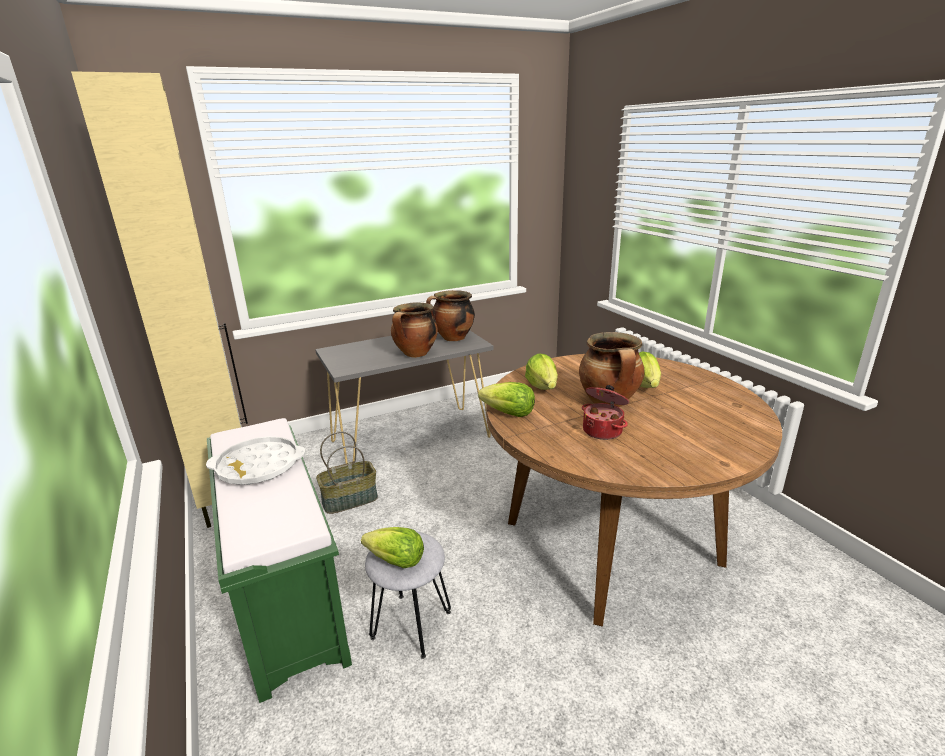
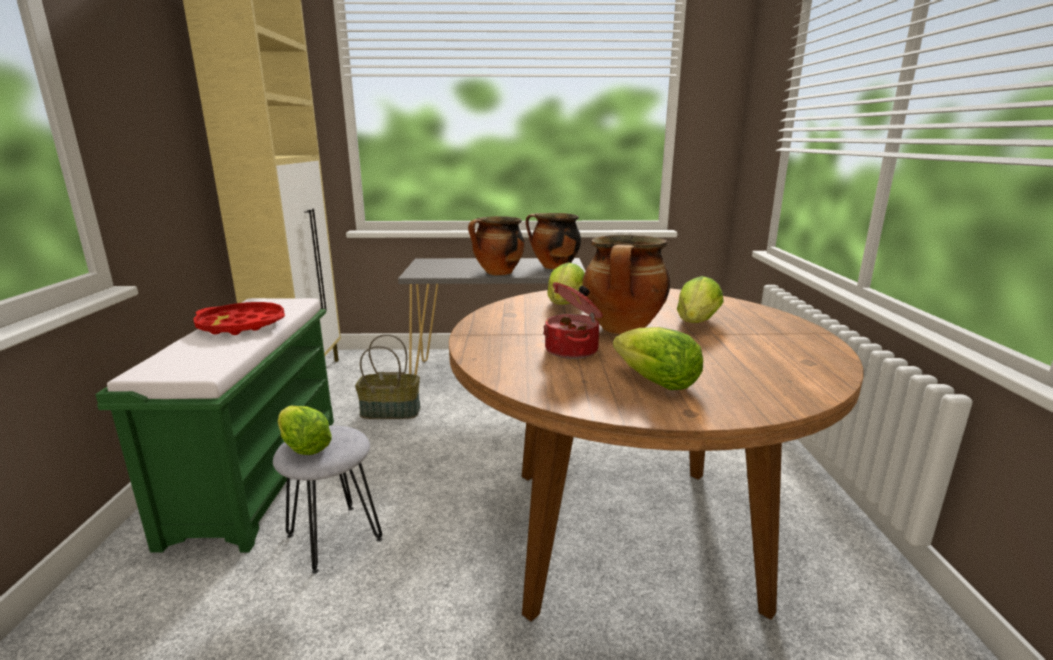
camera: 25 degrees right, 5 degrees down
(258, 467) = (241, 325): white tray -> red tray
(509, 414) = (490, 318): lettuce -> lettuce (656, 383)

